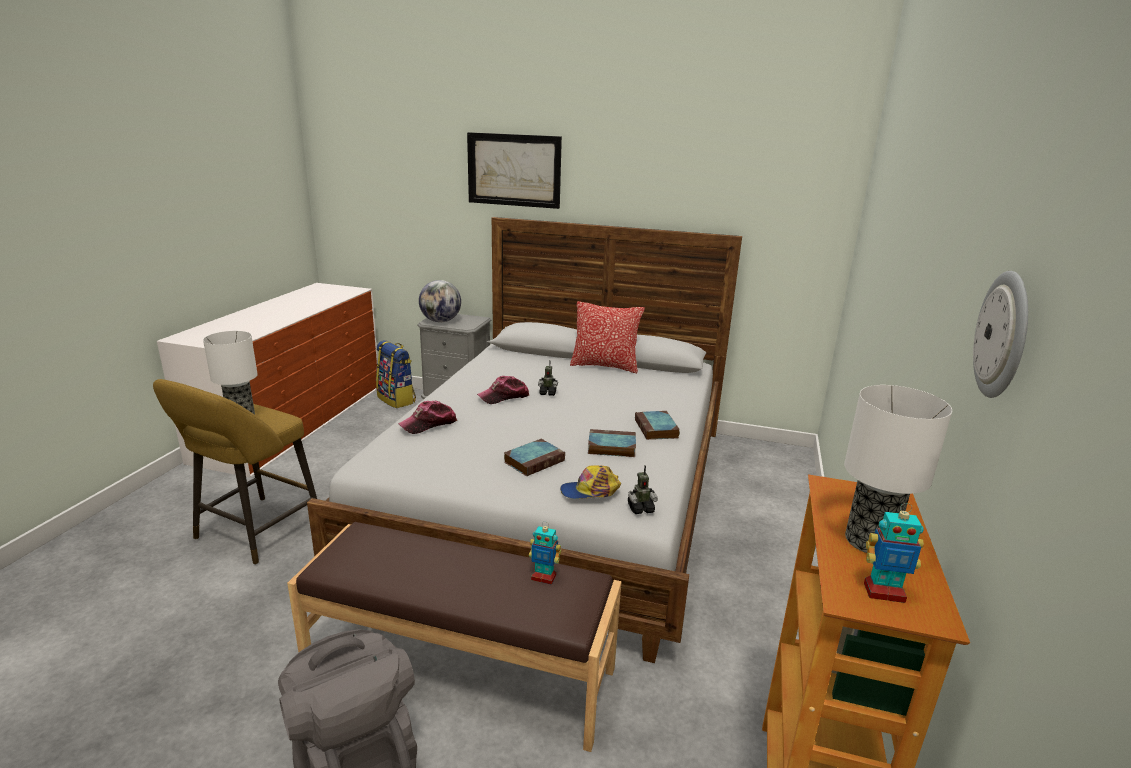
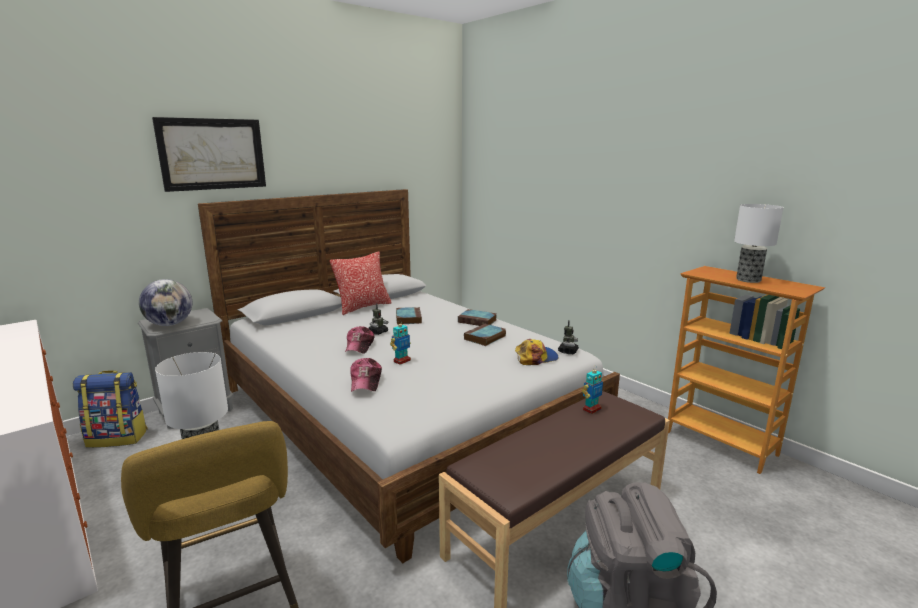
camera: 55 degrees left, 5 degrees down
(534, 461) = (475, 362): book -> book (408, 318)
(590, 491) = (536, 358): cap -> cap turned 135 degrees counterclockwise
(883, 592) = (790, 287): toy robot -> toy robot (401, 361)
(1004, 335) = (769, 171): wall clock -> none

